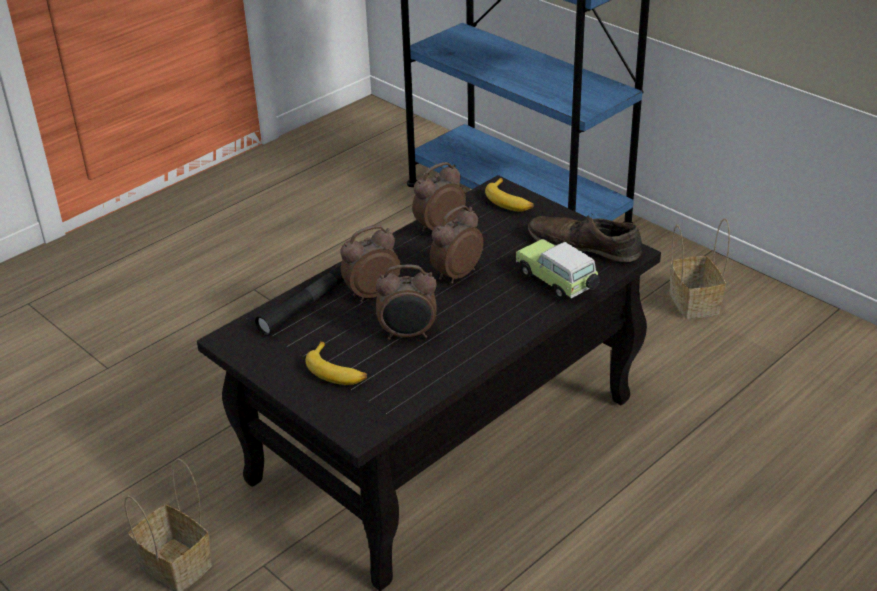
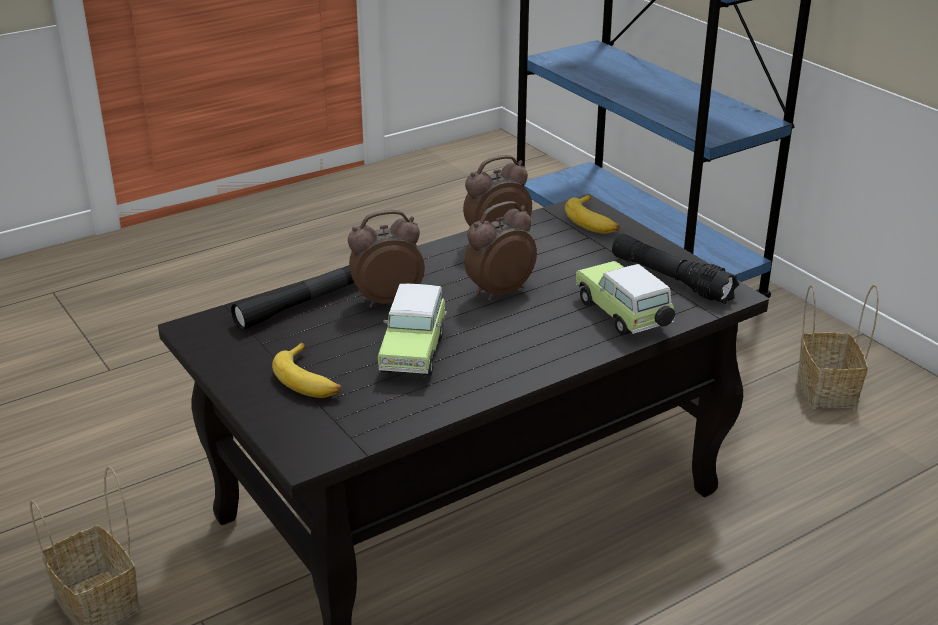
camera: 10 degrees right, 5 degrees down
(408, 334) = (414, 351): alarm clock -> toy car
(584, 246) = (671, 280): brown shoe -> black flashlight

